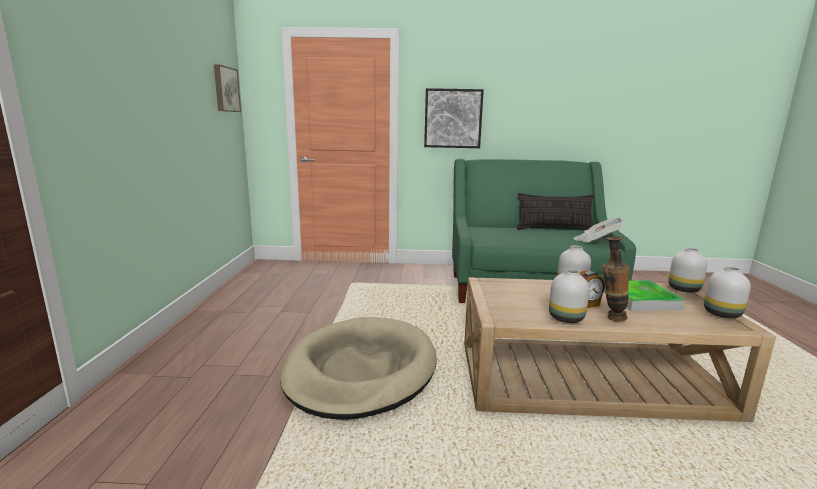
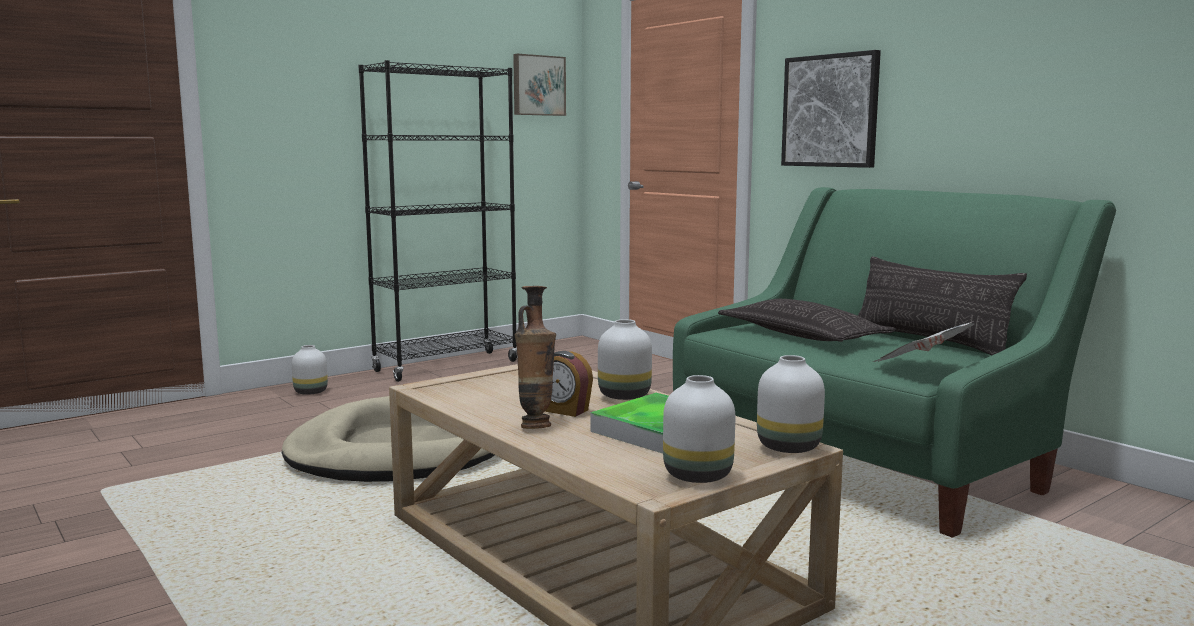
camera: 50 degrees right, 5 degrees down
(225, 304) = (446, 366): none -> black bookcase
(515, 235) = (802, 335): none -> pillow
(565, 318) = (481, 407): white vase -> white vase (310, 392)

